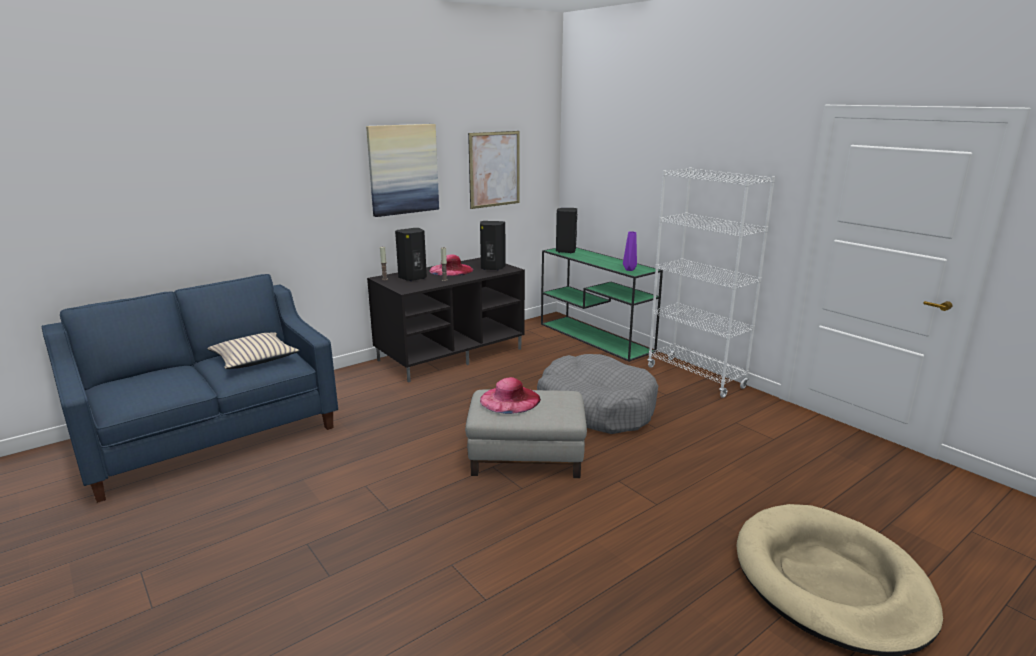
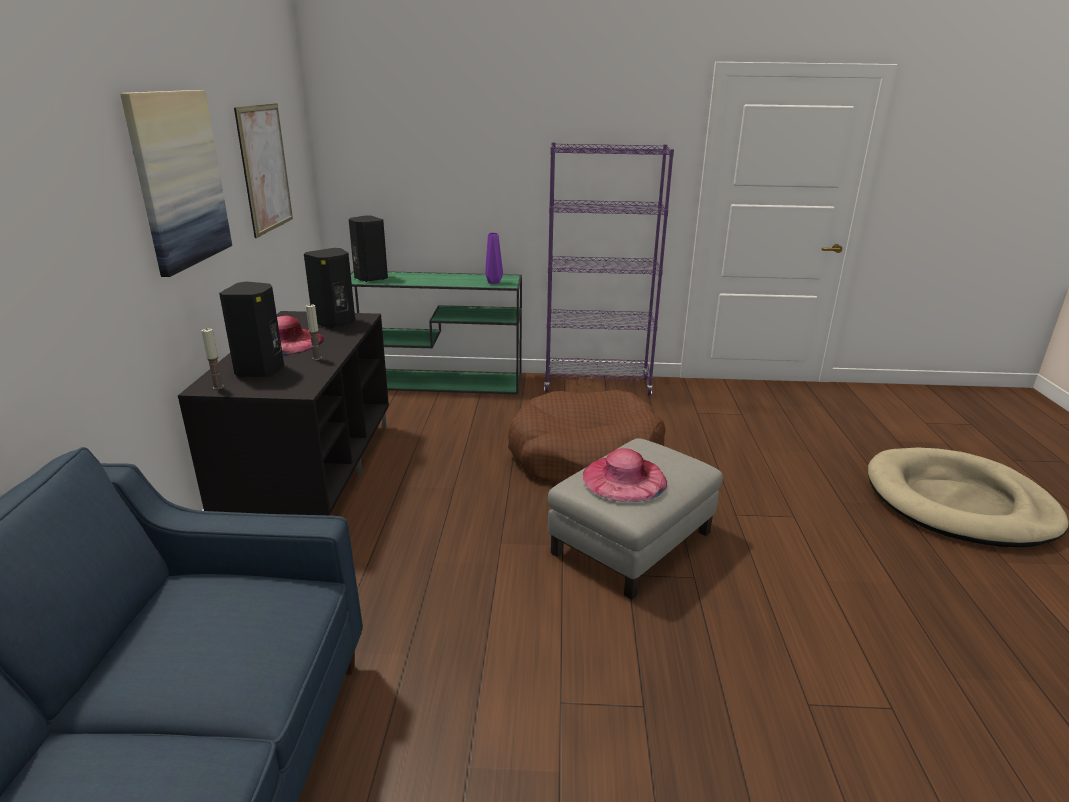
camera: 50 degrees left, 5 degrees up
(254, 359) = (210, 629): beige pillow -> none
(596, 407) = (584, 455): grey dog bed -> brown dog bed
(695, 377) = (597, 385): white bookcase -> purple bookcase

